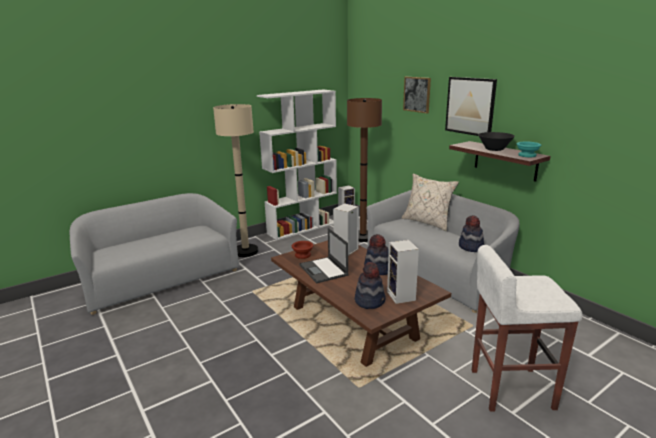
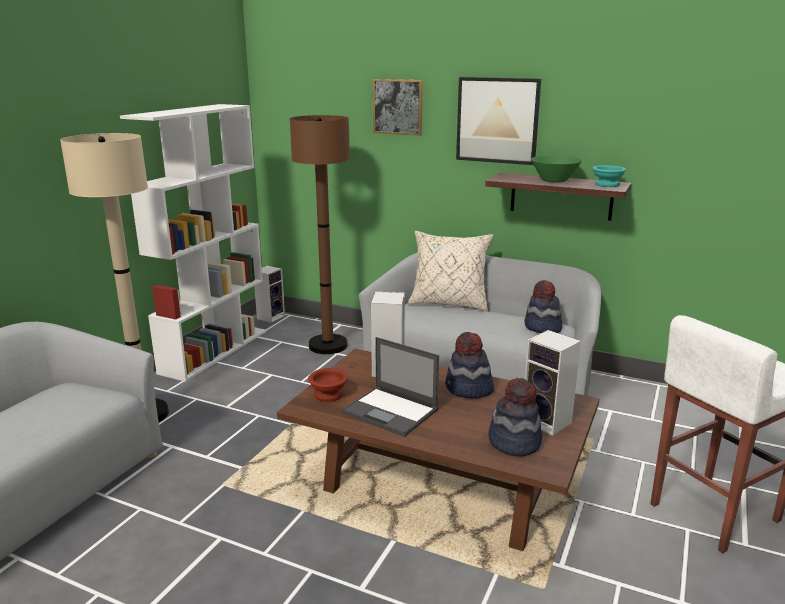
camera: 30 degrees left, 0 degrees up
(494, 149) = (554, 181): black bowl -> green bowl

